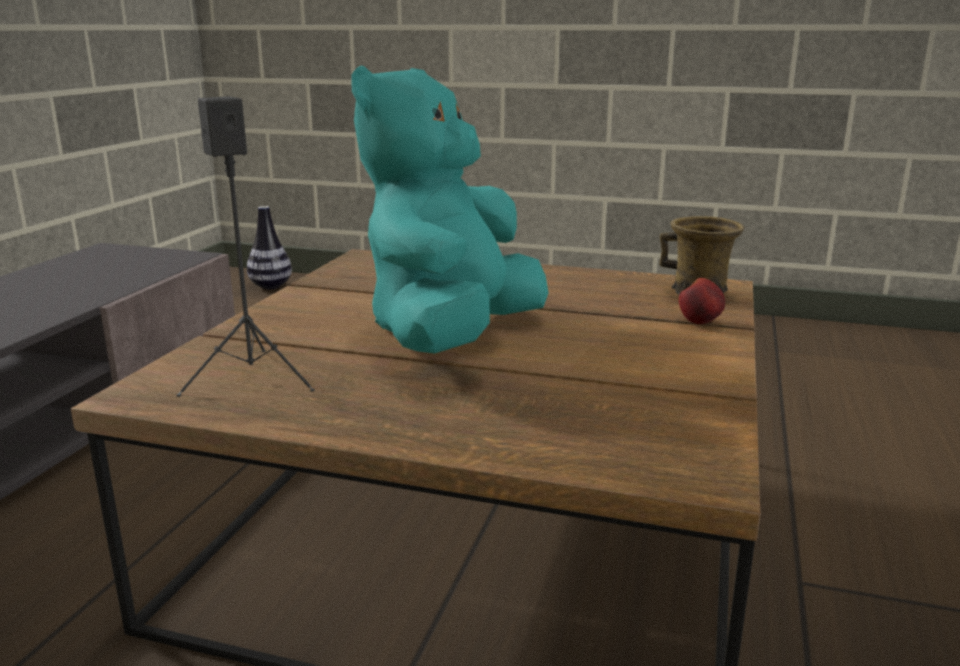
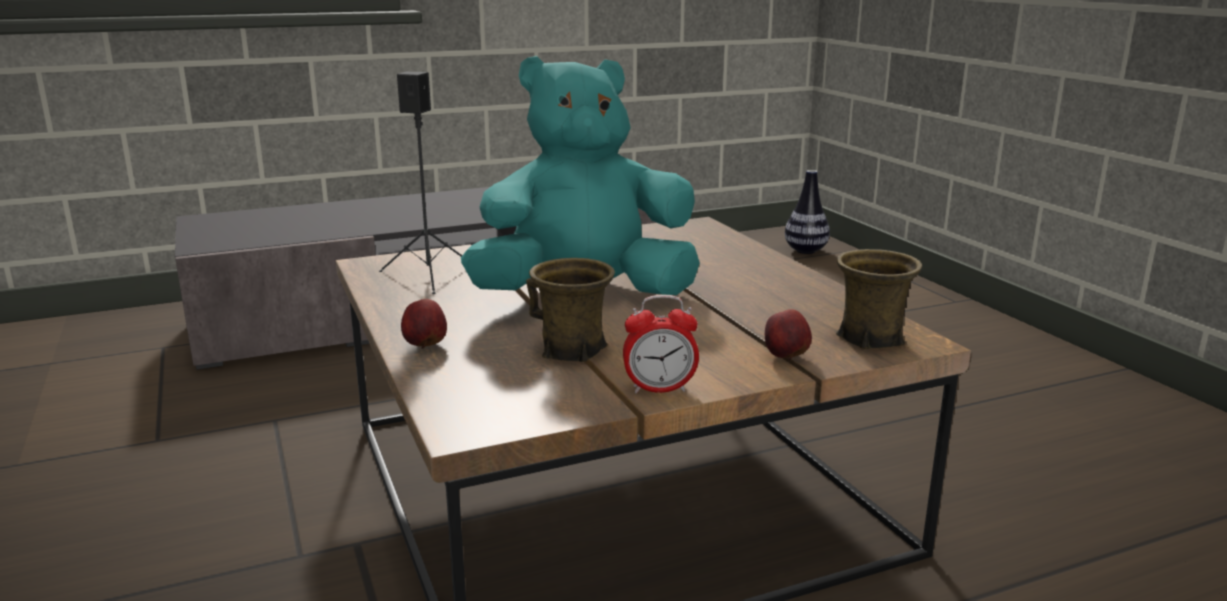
camera: 50 degrees right, 0 degrees up
(459, 435) = (425, 345): none -> apple
(579, 380) = (571, 351): none -> brown mug
(711, 377) = (659, 389): none -> alarm clock

